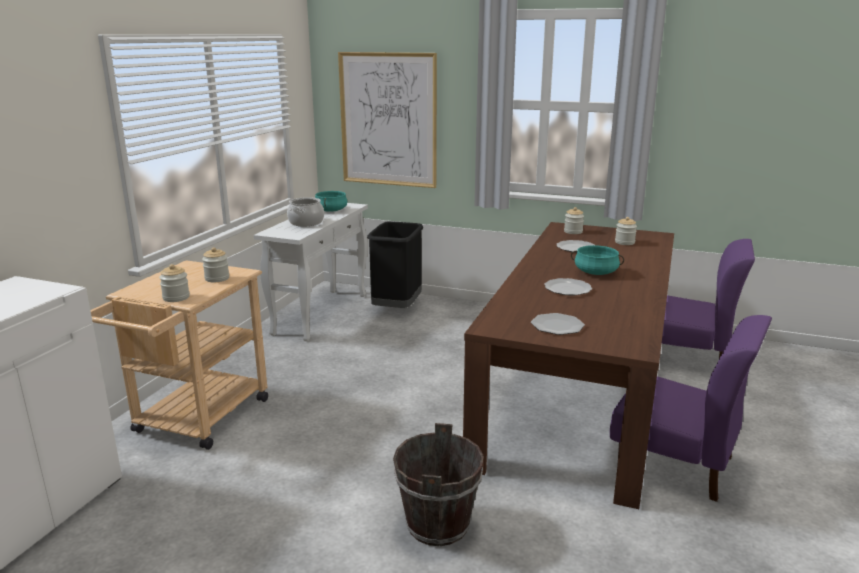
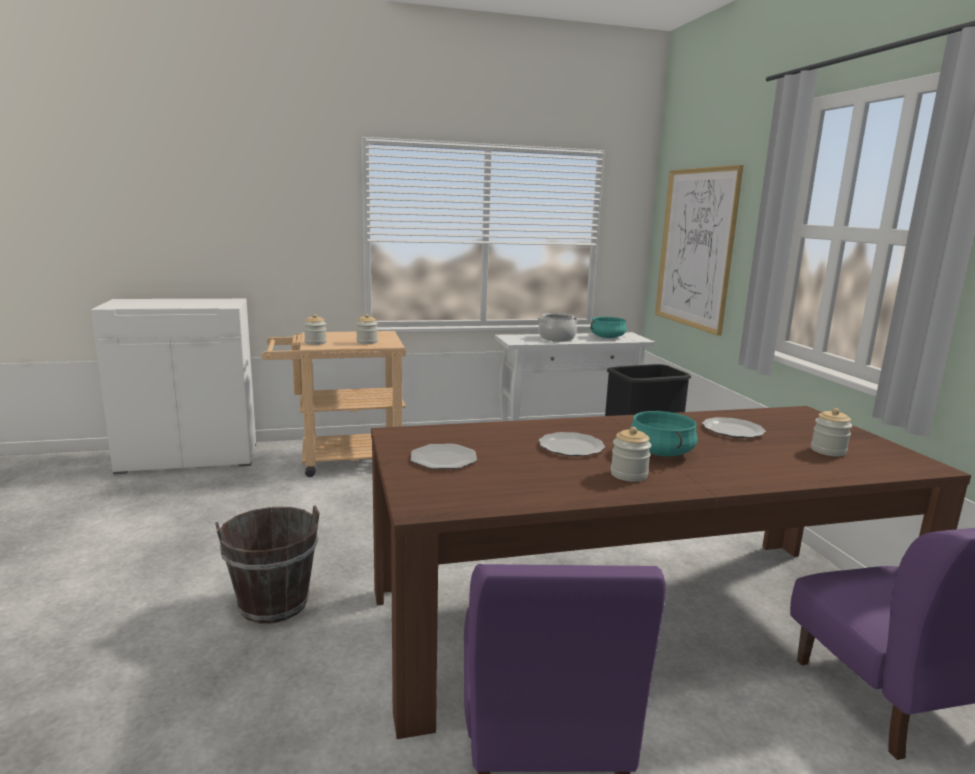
camera: 55 degrees right, 5 degrees down
(573, 232) = (796, 420): jar -> jar (629, 474)

